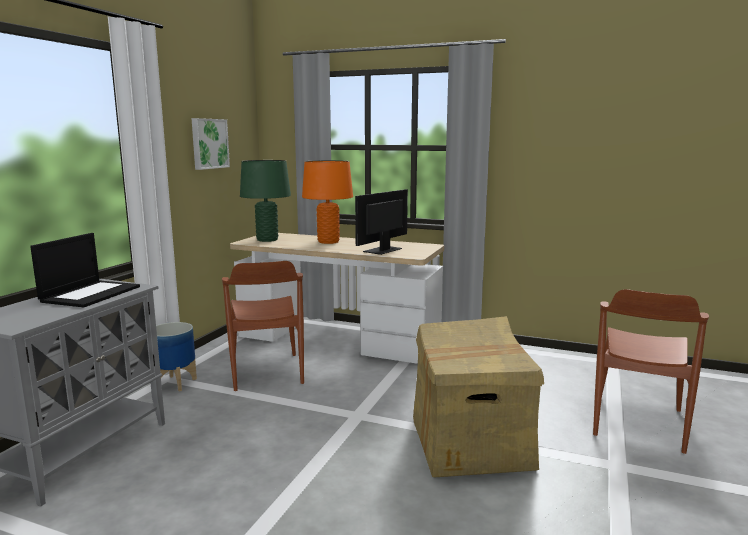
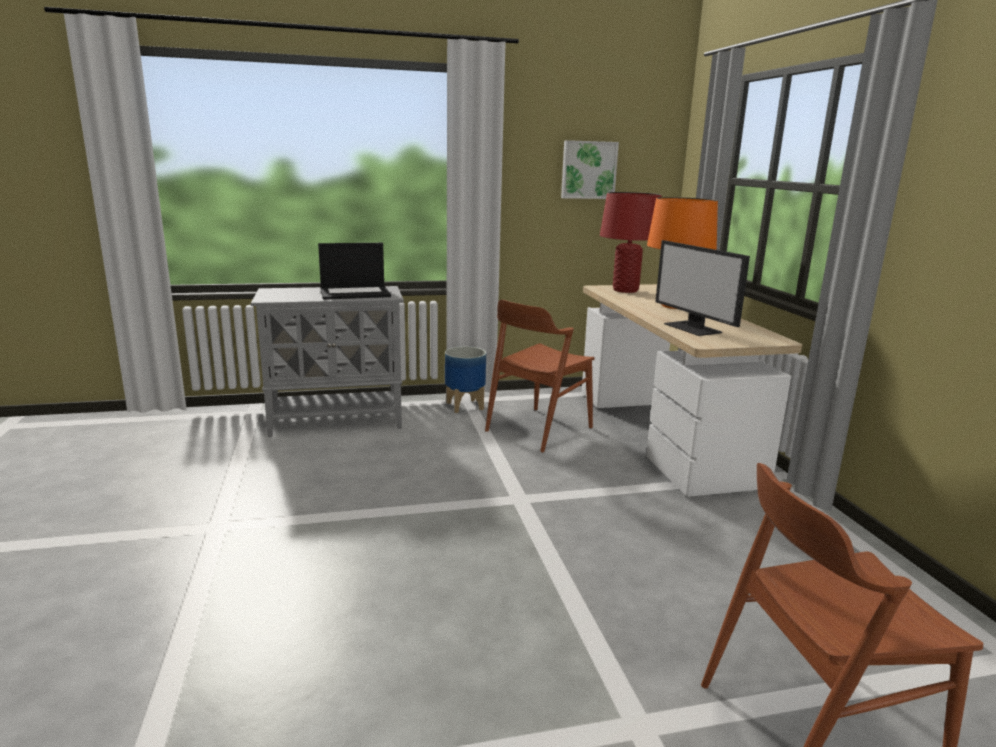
camera: 55 degrees right, 5 degrees up
(267, 240) = (625, 290): green table lamp -> red table lamp
(383, 250) = (694, 328): monitor -> monitor turned 120 degrees counterclockwise
(470, 442) = (549, 582): cardboard box -> none

